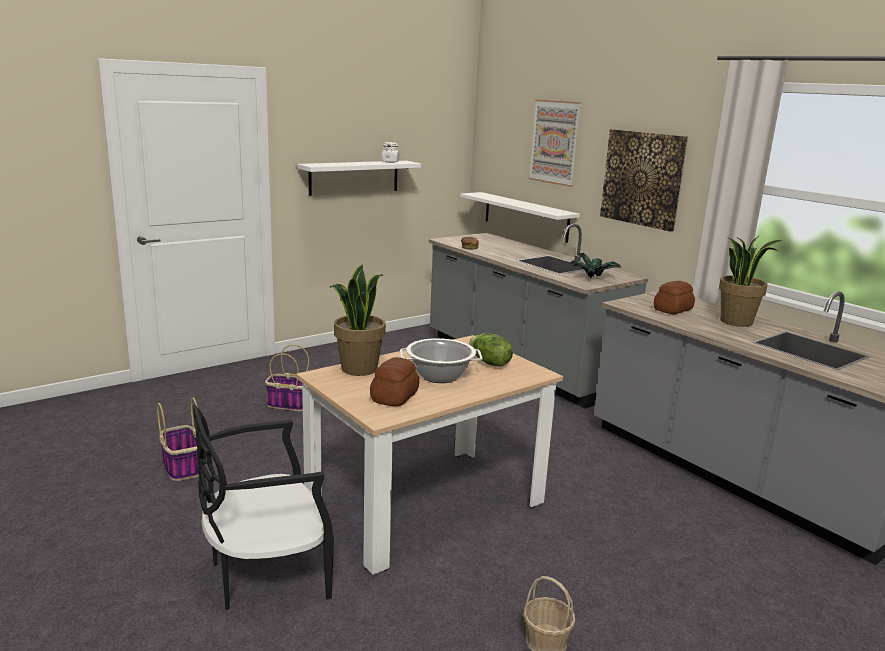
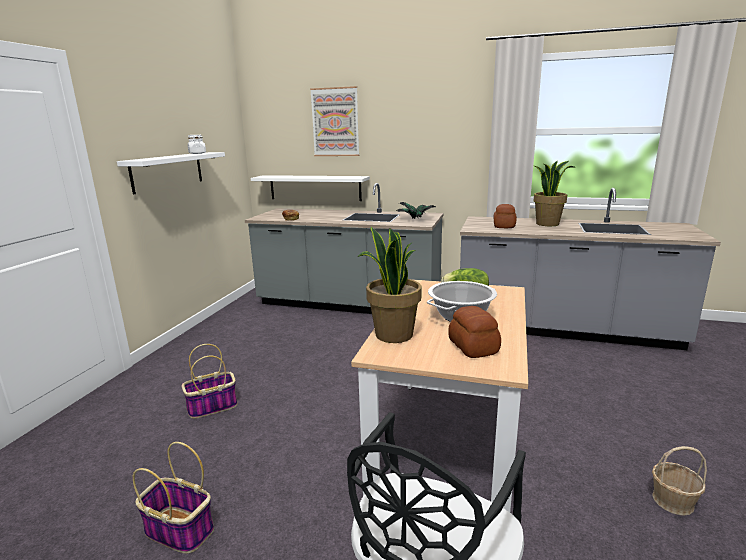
camera: 35 degrees left, 0 degrees up
(642, 178) = (425, 139): picture -> none

